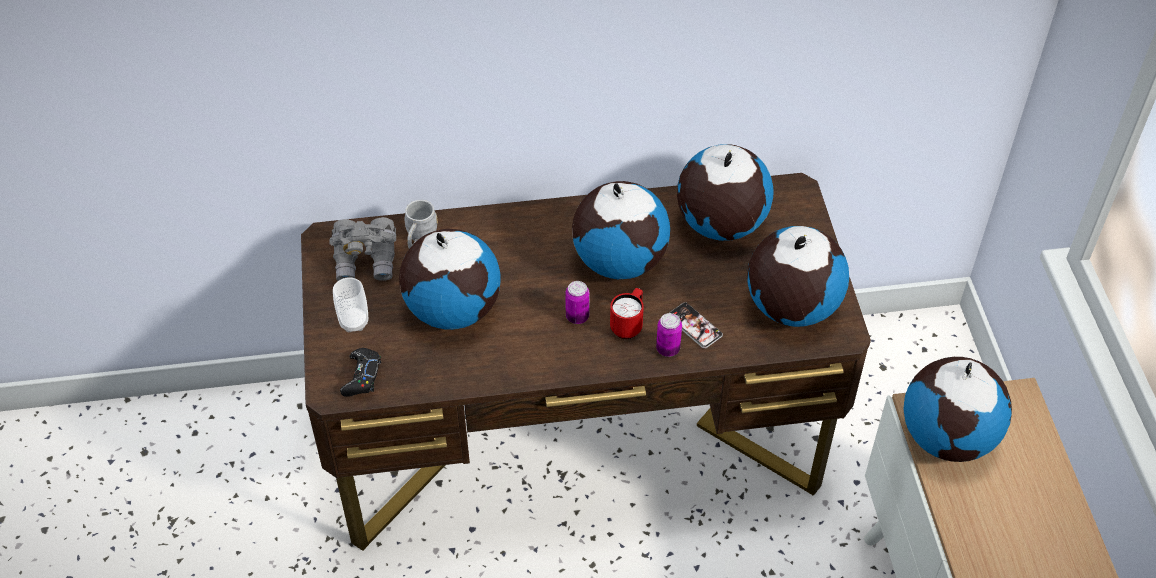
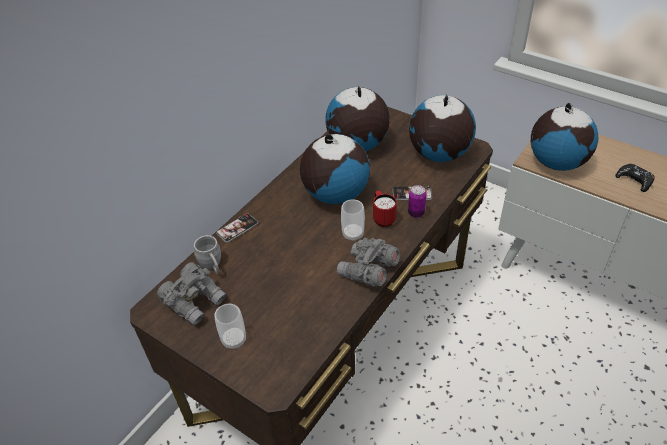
camera: 45 degrees left, 5 degrees down
(362, 377) = (281, 364): black game controller -> black game controller (634, 180)
(453, 309) = (283, 284): globe -> none
(485, 220) = (237, 228): none -> phone
(538, 365) = (368, 272): none -> grey binoculars
(577, 316) = (353, 234): can -> cup

